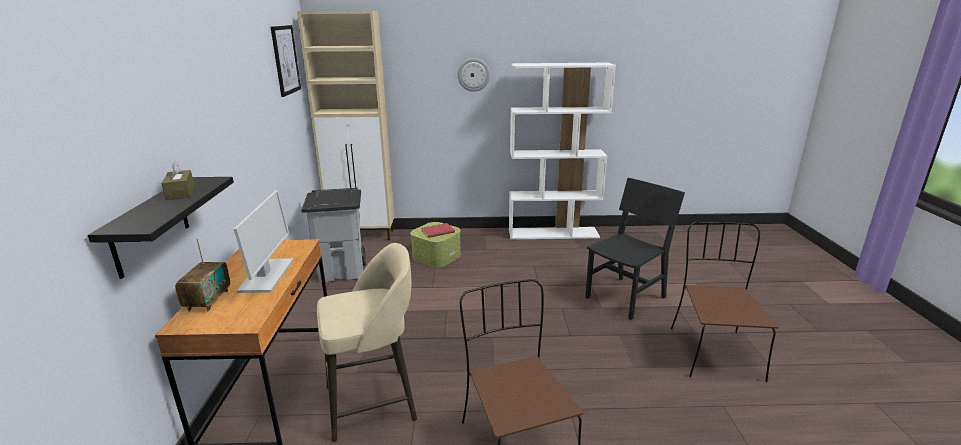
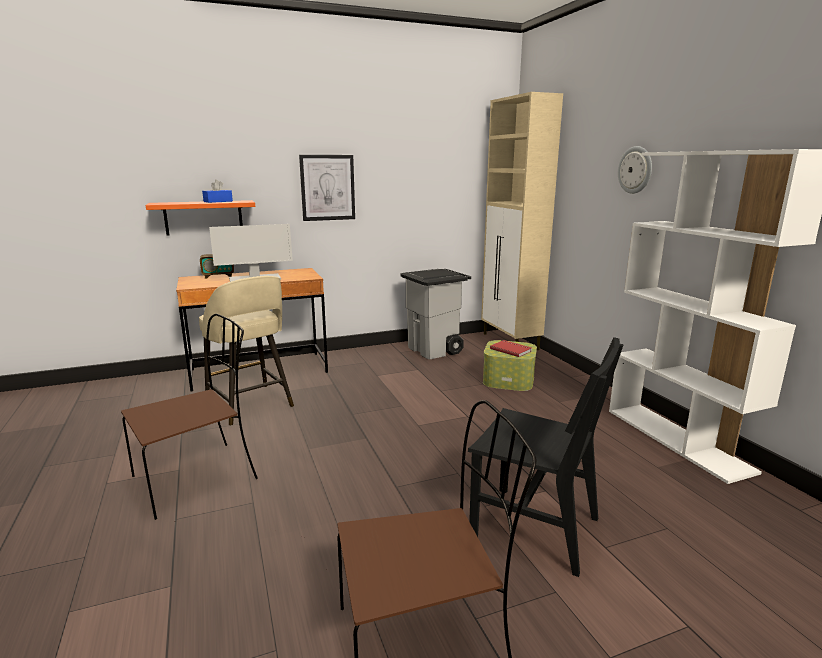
camera: 70 degrees right, 5 degrees down
(150, 226) = (203, 217): black shelf -> orange shelf
(180, 192) = (218, 201): brown tissue box -> blue tissue box
(285, 60) = (454, 144): picture -> picture (327, 187)

